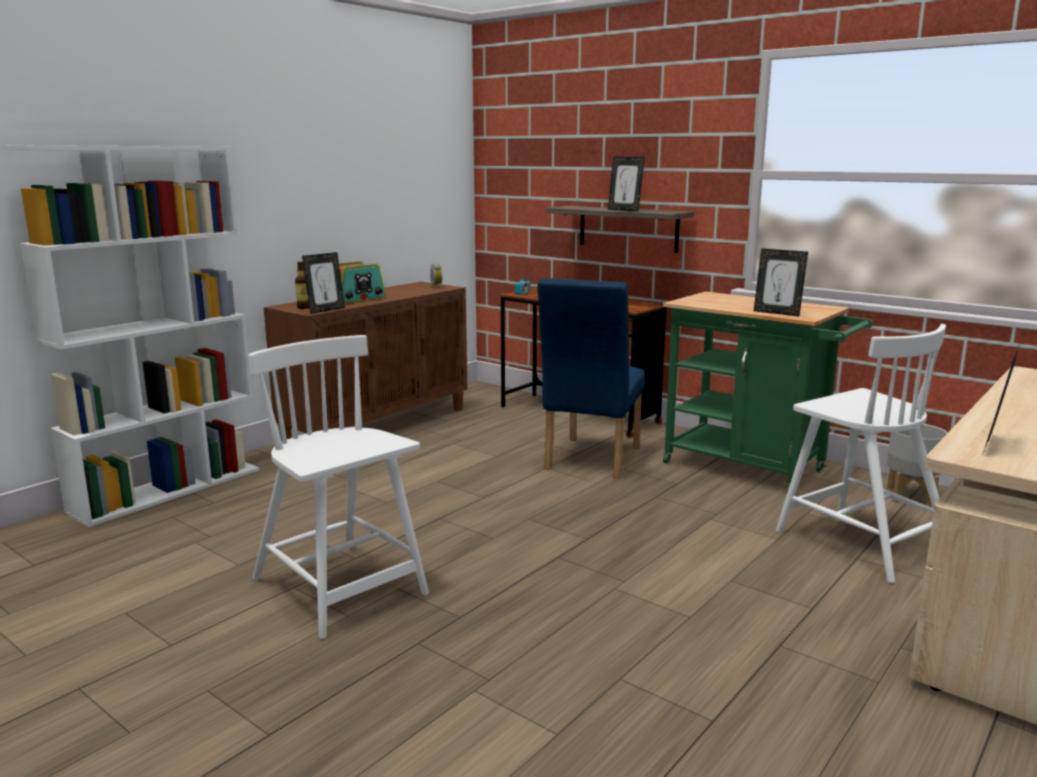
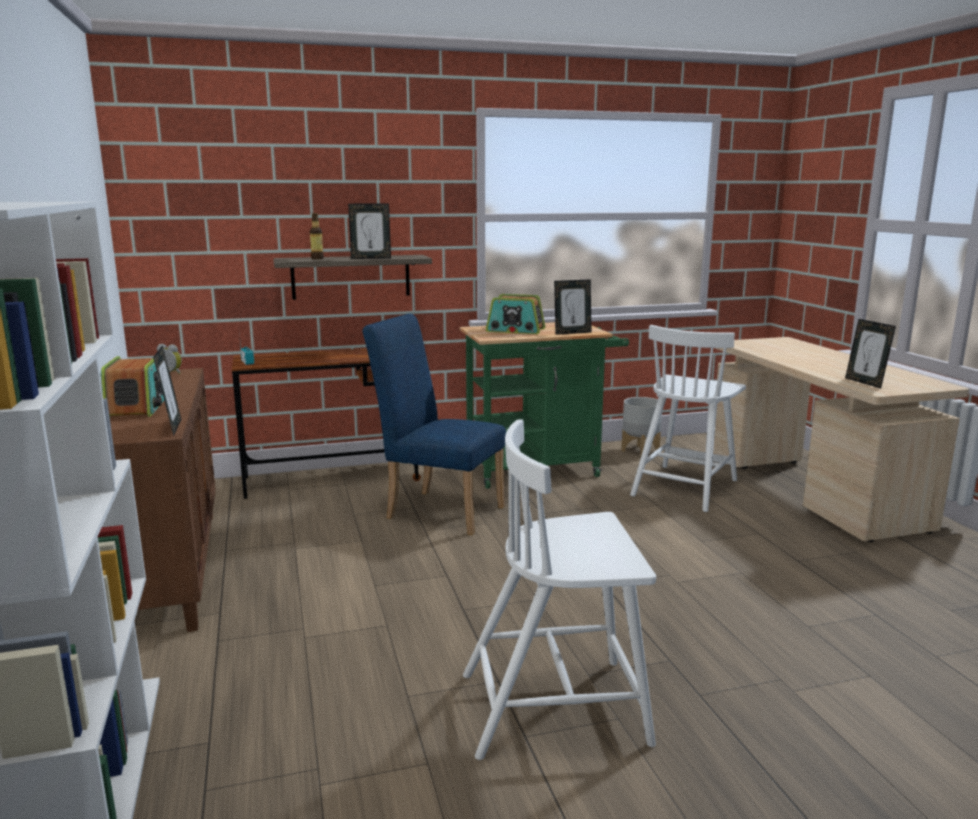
camera: 55 degrees left, 0 degrees up
(303, 307) = (127, 433): bottle -> bottle (317, 258)
(589, 460) = (438, 510): blue chair -> blue chair turned 150 degrees clockwise
(735, 302) = (515, 330): none -> radio
(859, 541) = (684, 487): white chair -> white chair turned 120 degrees clockwise

